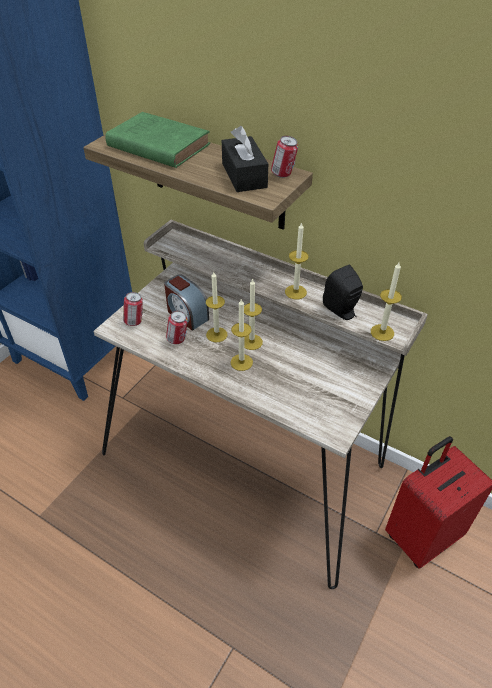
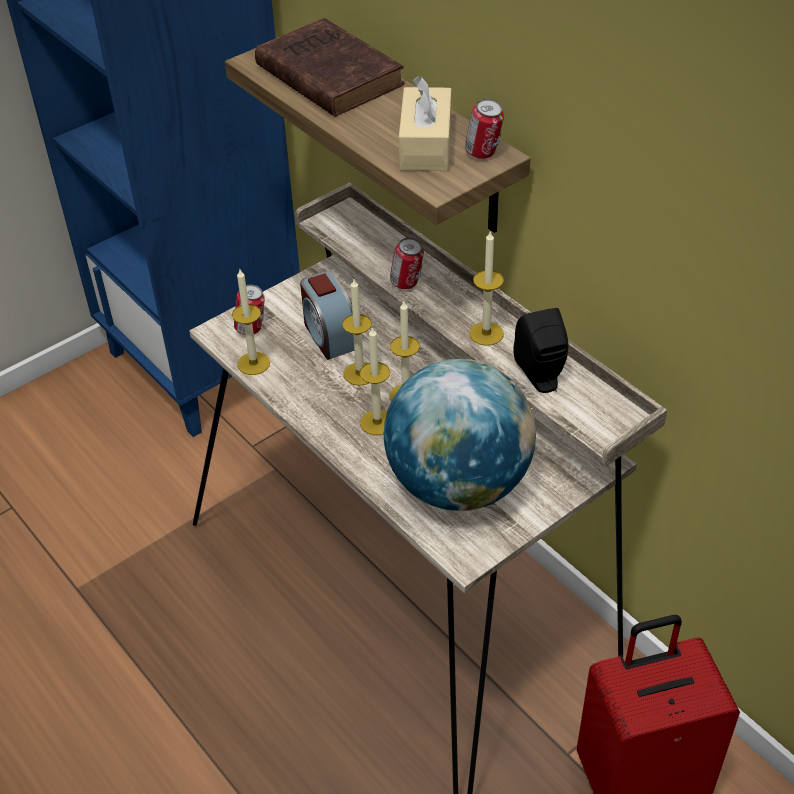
camera: 20 degrees right, 0 degrees up
(156, 145) = (327, 74): green book -> brown book
(178, 340) = (301, 369): can -> can (407, 284)
(244, 175) = (425, 145): black tissue box -> beige tissue box
(310, 389) = (459, 484): none -> globe
(382, 332) = (585, 423): candle -> candle (253, 363)

